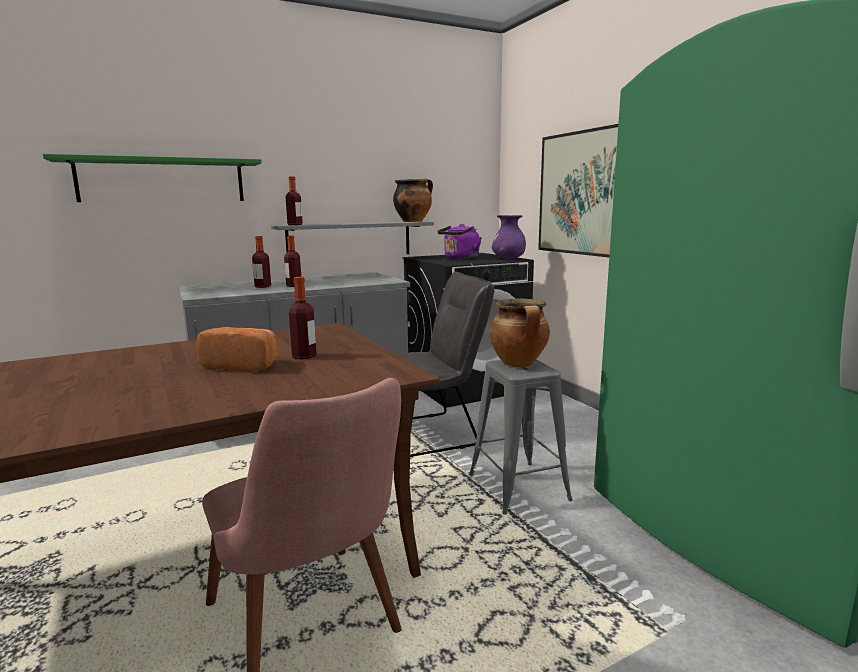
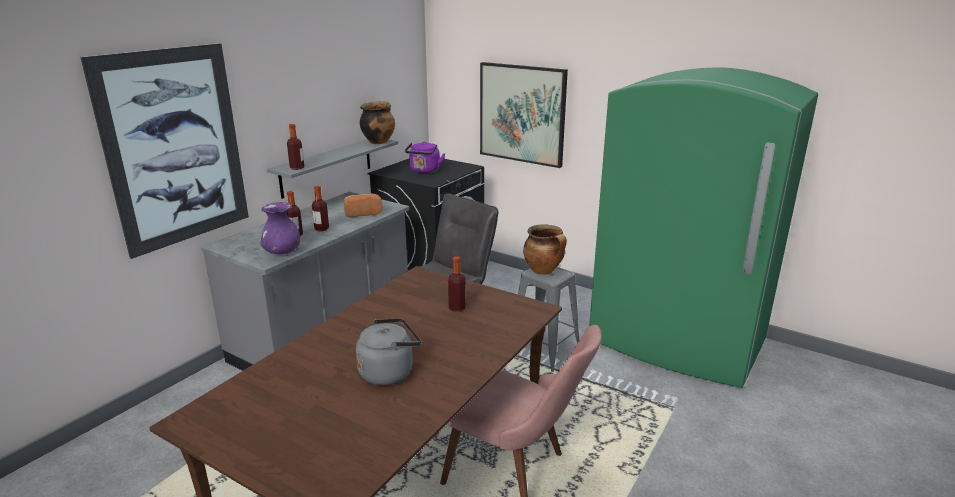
camera: 30 degrees left, 10 degrees up
(103, 390) = (389, 372): none -> grey kettle
(162, 181) = (175, 148): green shelf -> picture
(243, 365) = (434, 326): bread -> bread (362, 213)
(508, 259) = (464, 167): purple vase -> purple vase (282, 252)

